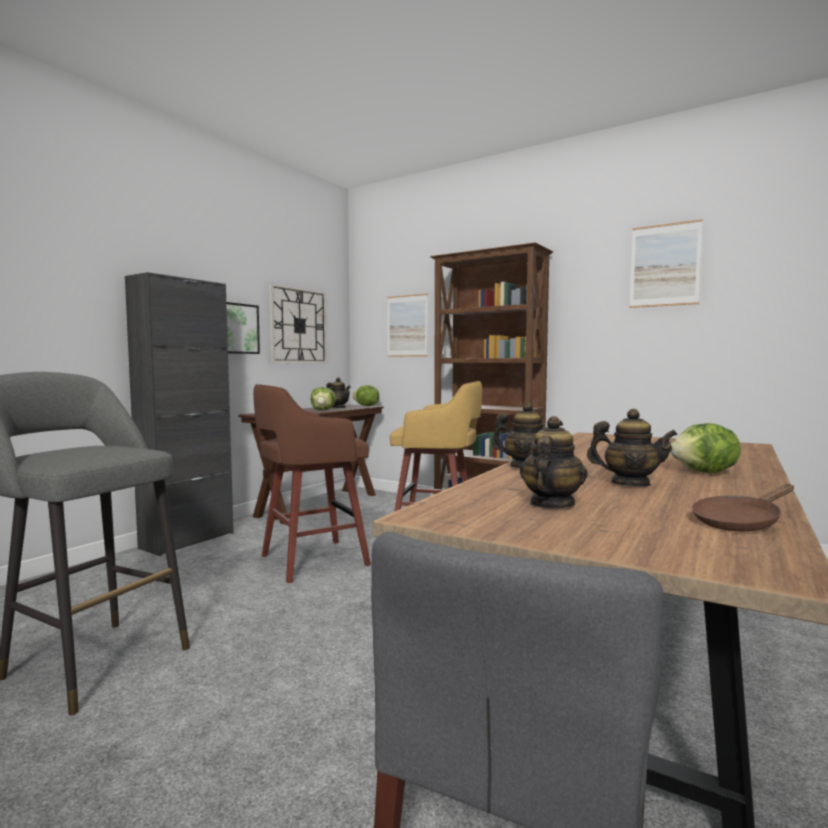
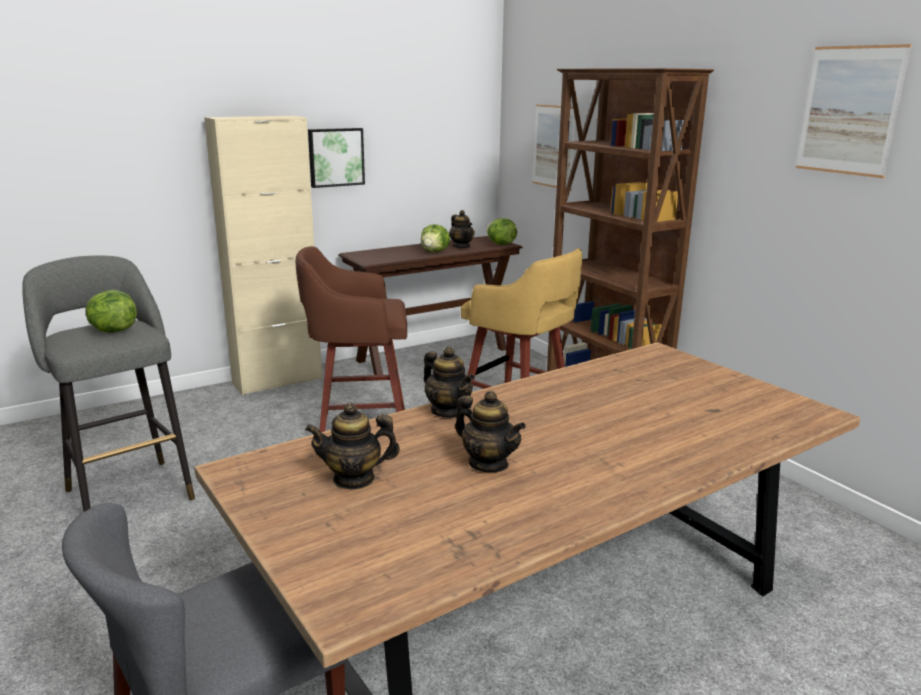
camera: 25 degrees right, 15 degrees up
(187, 540) = (277, 380): black cabinet -> beige cabinet
(298, 325) = (421, 144): wall clock -> none
(551, 504) = (354, 479): teapot -> teapot turned 150 degrees counterclockwise
(705, 472) = (613, 462): lettuce -> lettuce (112, 331)
(740, 523) = (457, 547): brown frying pan -> none

